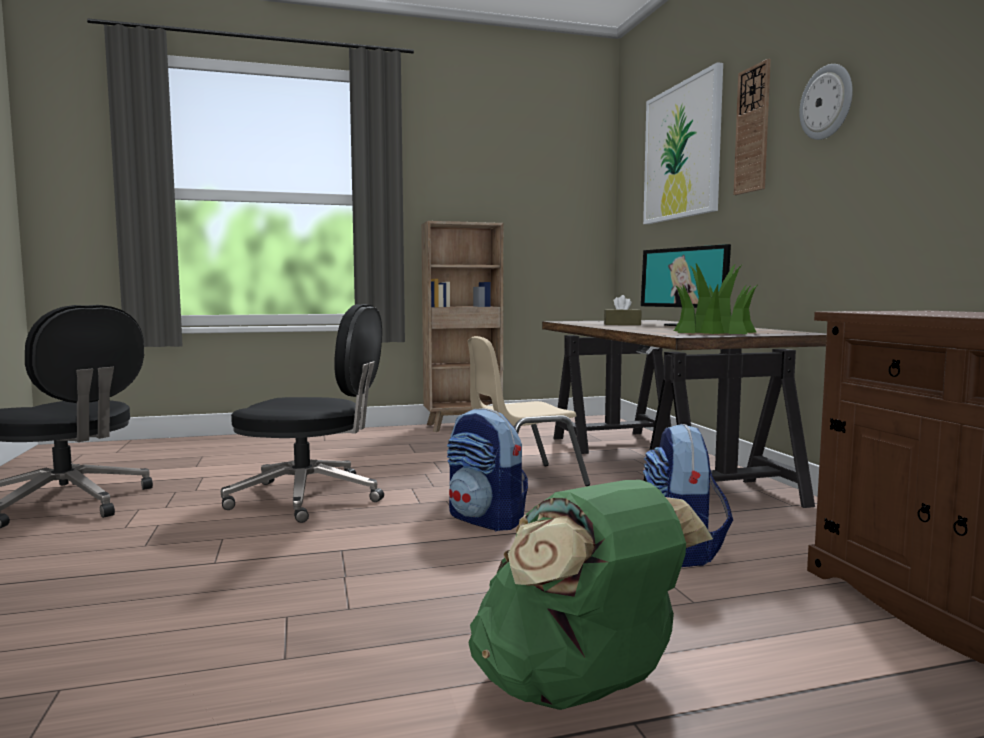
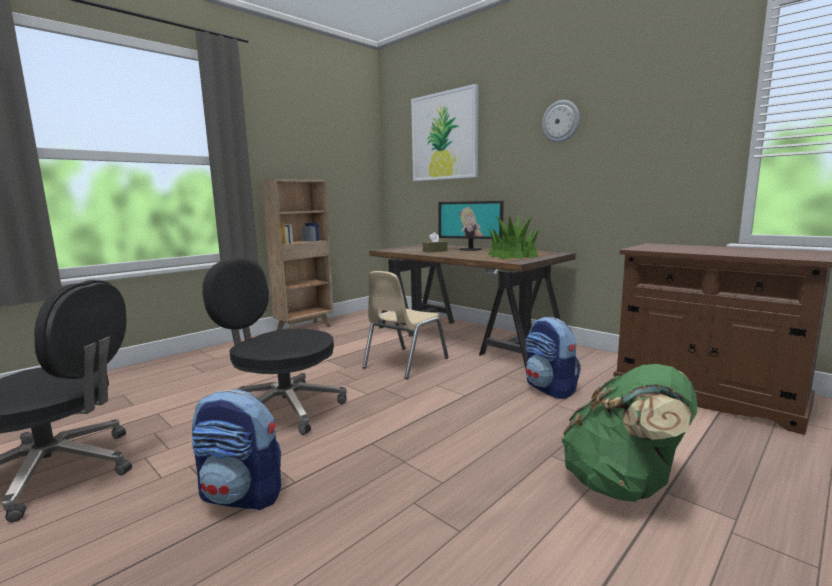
camera: 30 degrees left, 5 degrees up
(309, 497) = (282, 409): black office chair -> black office chair turned 135 degrees counterclockwise
(486, 520) = (426, 396): backpack -> backpack (242, 495)
(752, 129) = (504, 130): wall clock -> none

